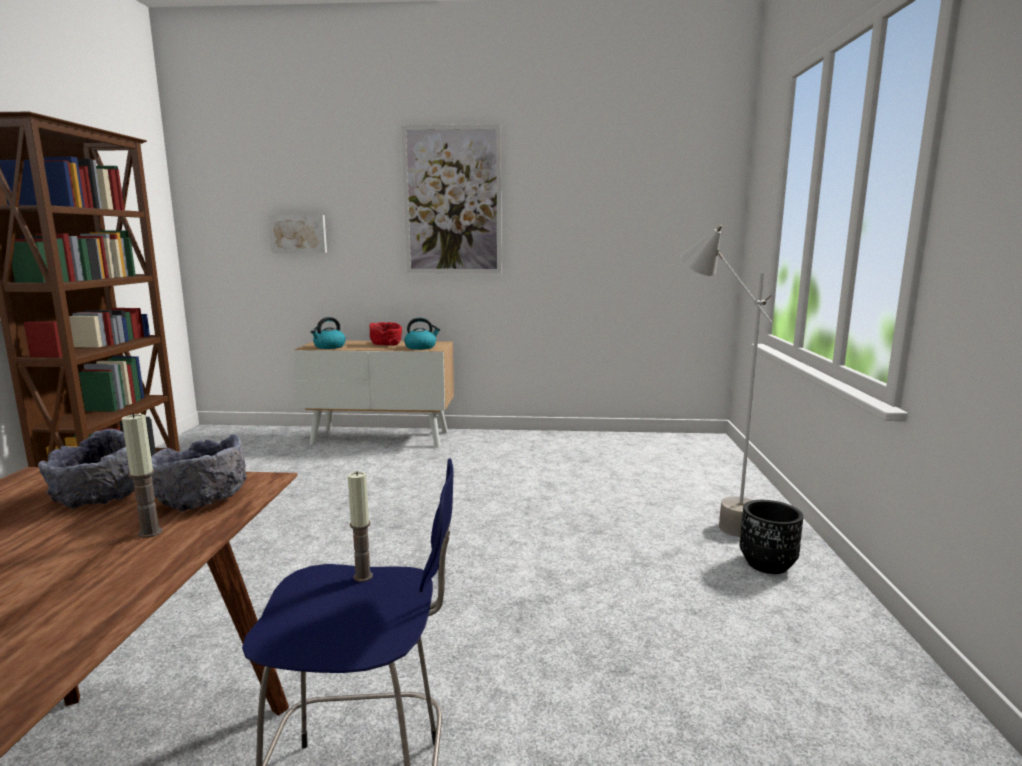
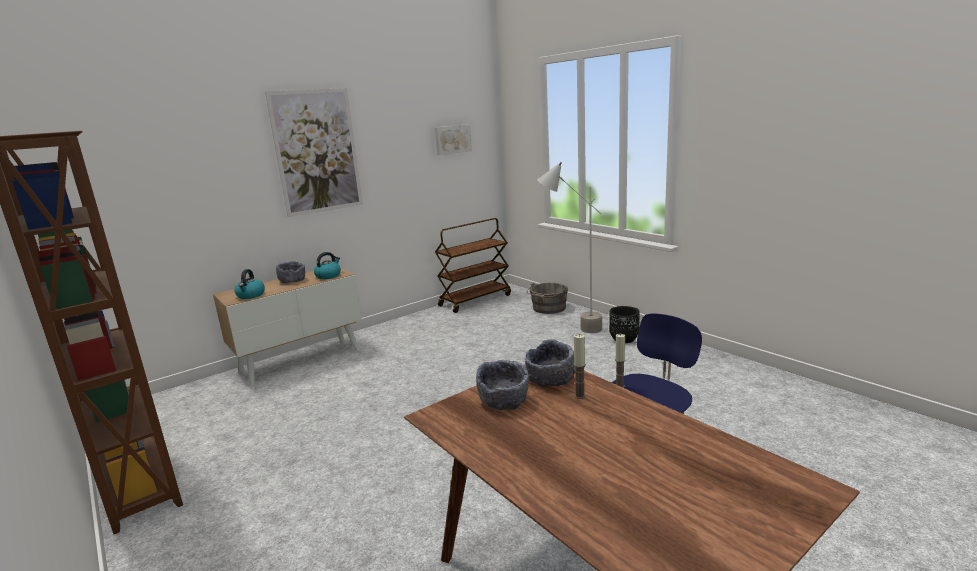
camera: 40 degrees left, 5 degrees up
(299, 233) = (176, 198): picture -> picture (452, 139)
(386, 344) = (292, 281): red bowl -> grey bowl
(645, 439) = (475, 300): none -> brown cart
(722, 479) = (548, 308): none -> grey bucket

